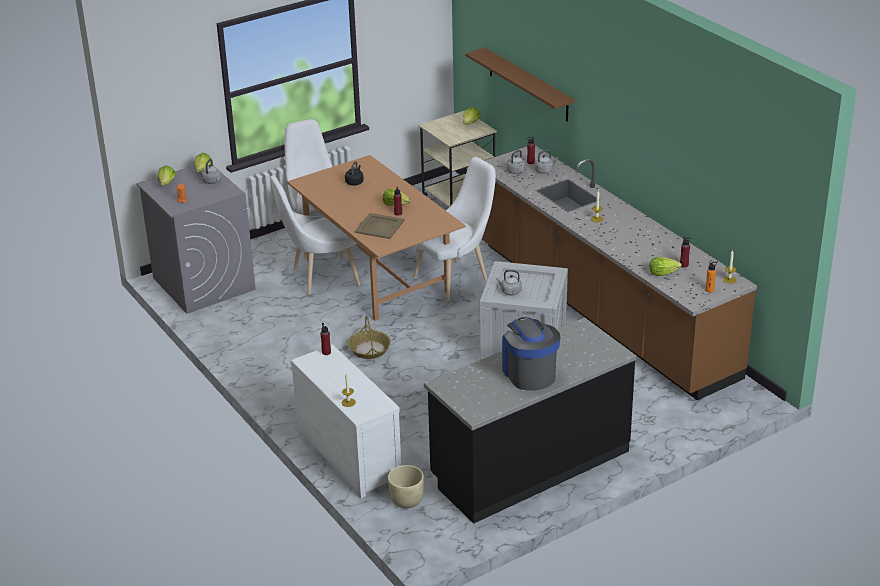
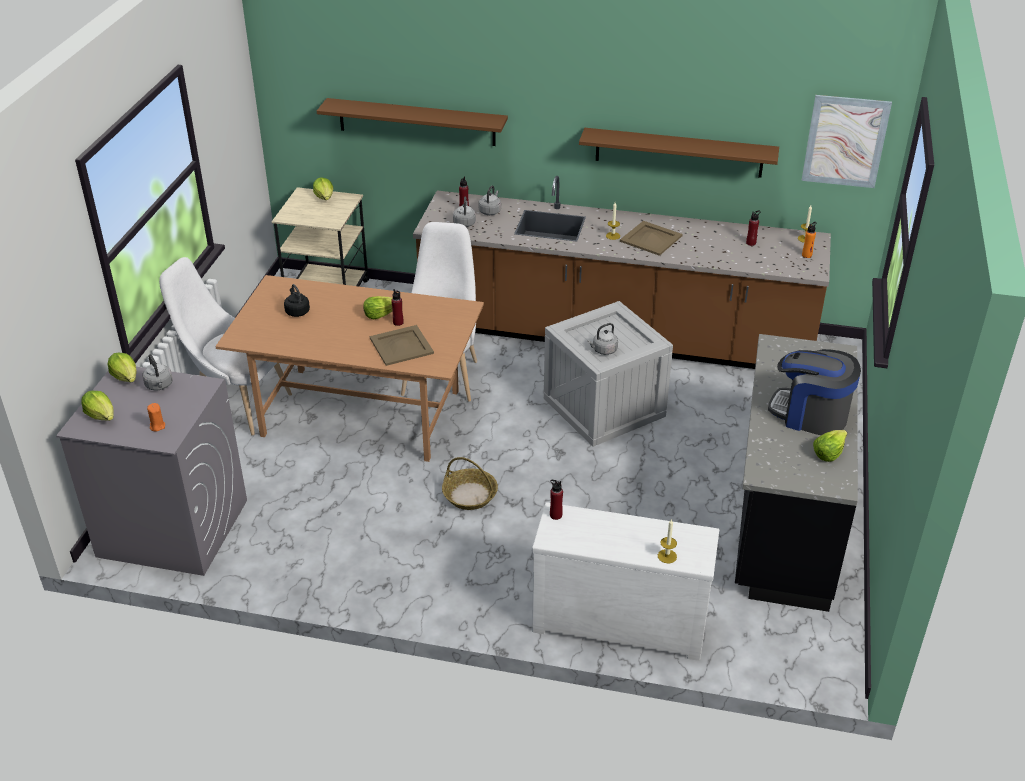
camera: 45 degrees left, 5 degrees up
(321, 278) = (304, 447): white chair -> none
(406, 500) = (741, 631): beige planter -> none
(619, 231) = (651, 238): none -> beige tray
(663, 273) = (748, 258): lettuce -> lettuce (828, 452)
(668, 171) = (679, 152): none -> brown shelf
(767, 204) = (845, 141): none -> picture

